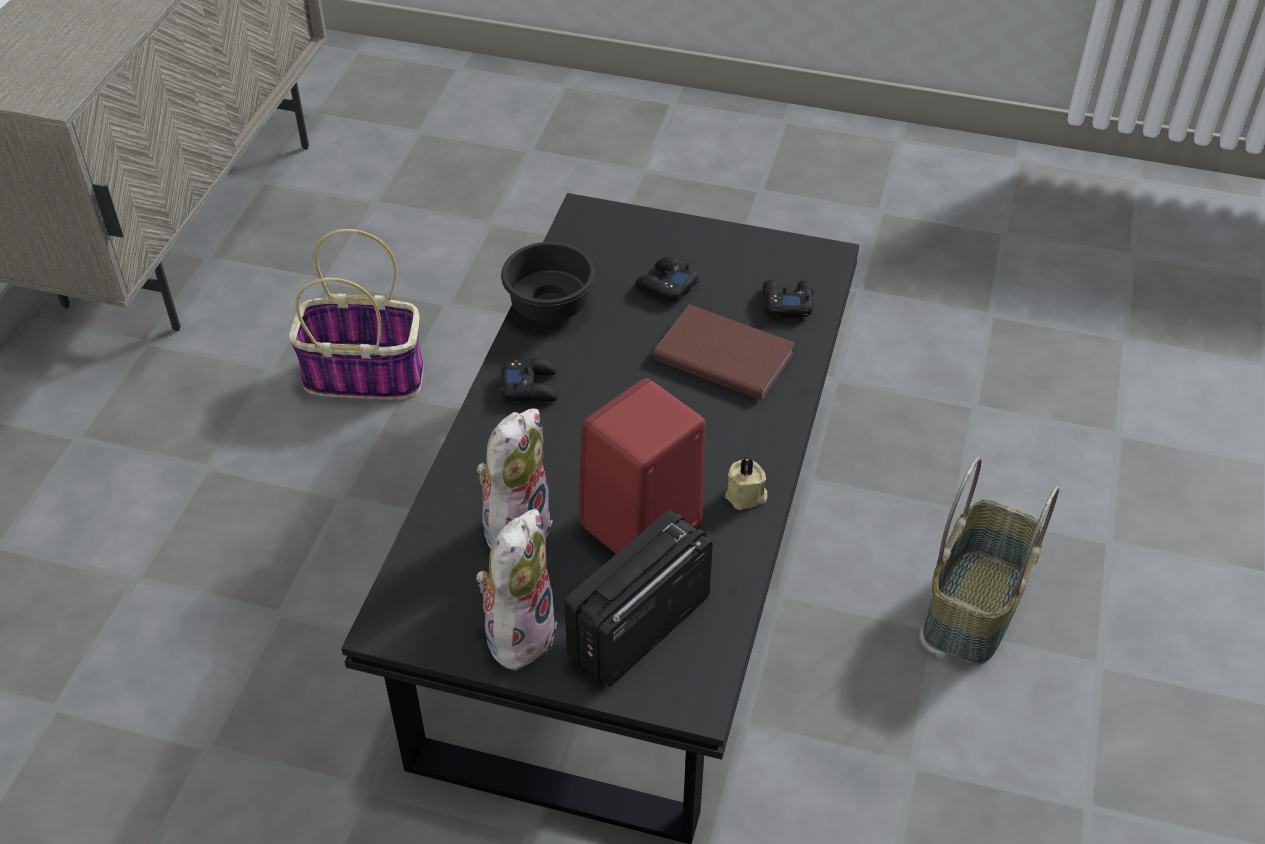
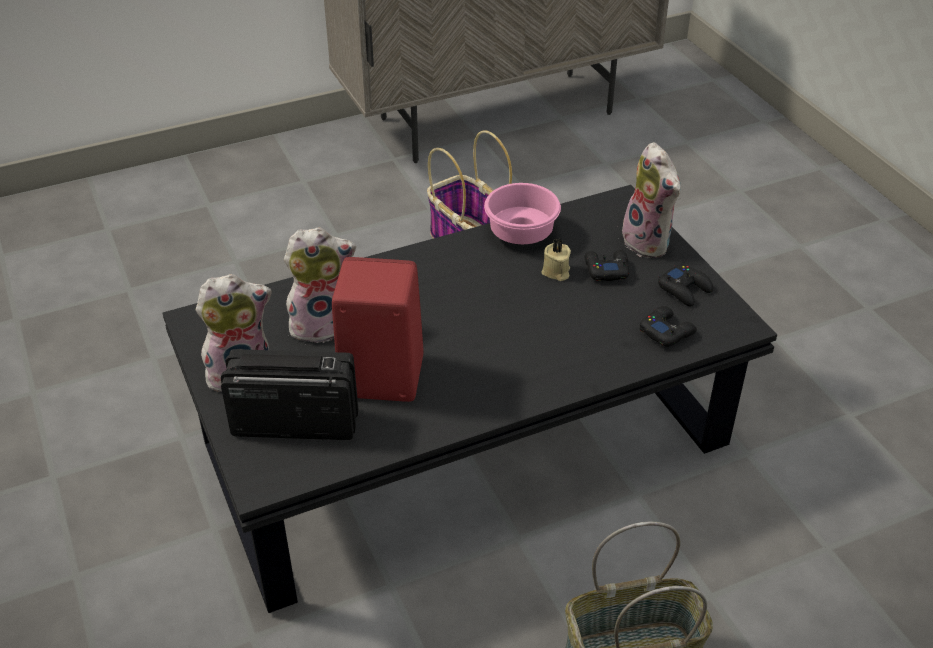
camera: 50 degrees right, 5 degrees down
(530, 386) = (442, 265): black game controller -> black game controller (685, 289)
(549, 303) = (522, 232): black bowl -> pink bowl
(662, 235) = (650, 242): none -> plush toy
(723, 354) = (577, 329): brown book -> none
(746, 496) = (460, 410): beige candle -> beige candle (556, 272)

